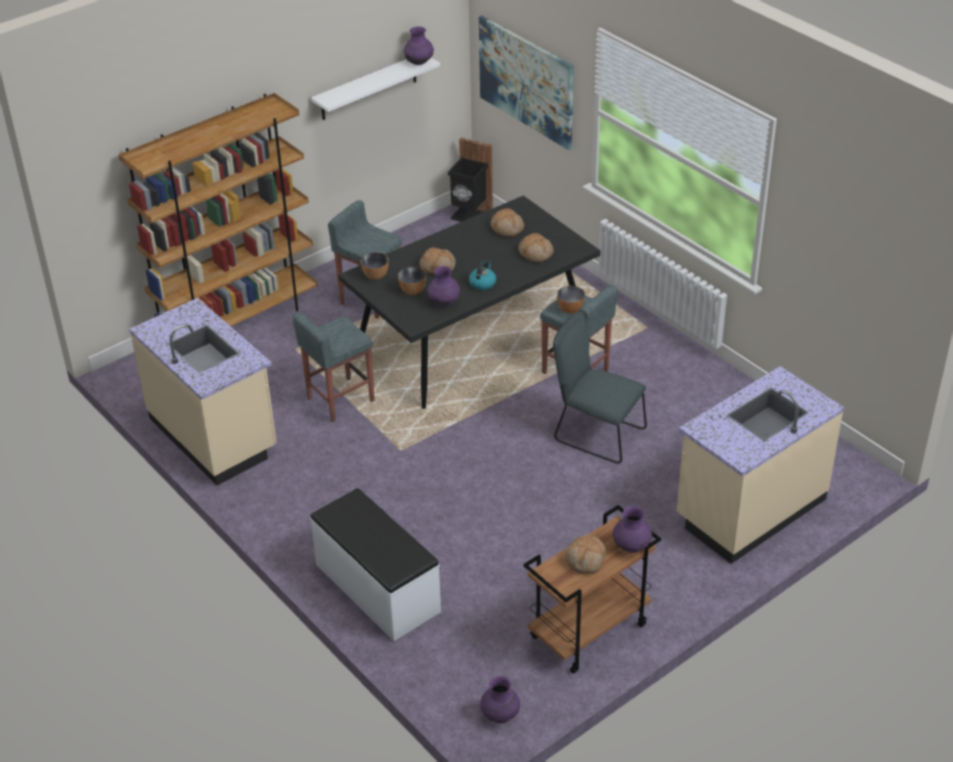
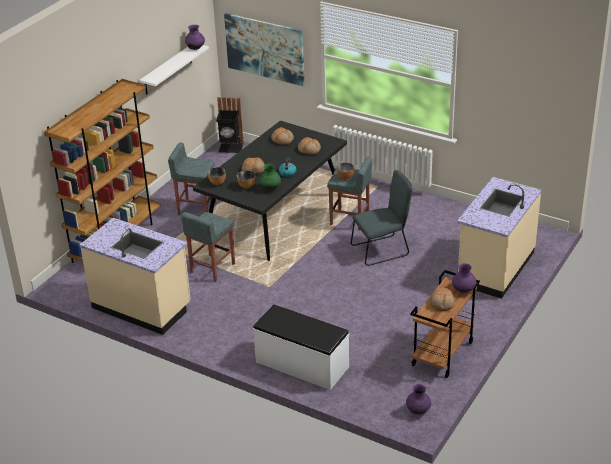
camera: 20 degrees left, 5 degrees down
(444, 303) = (270, 188): purple vase -> green vase
(596, 434) = (382, 250): grey chair -> grey chair turned 150 degrees clockwise

